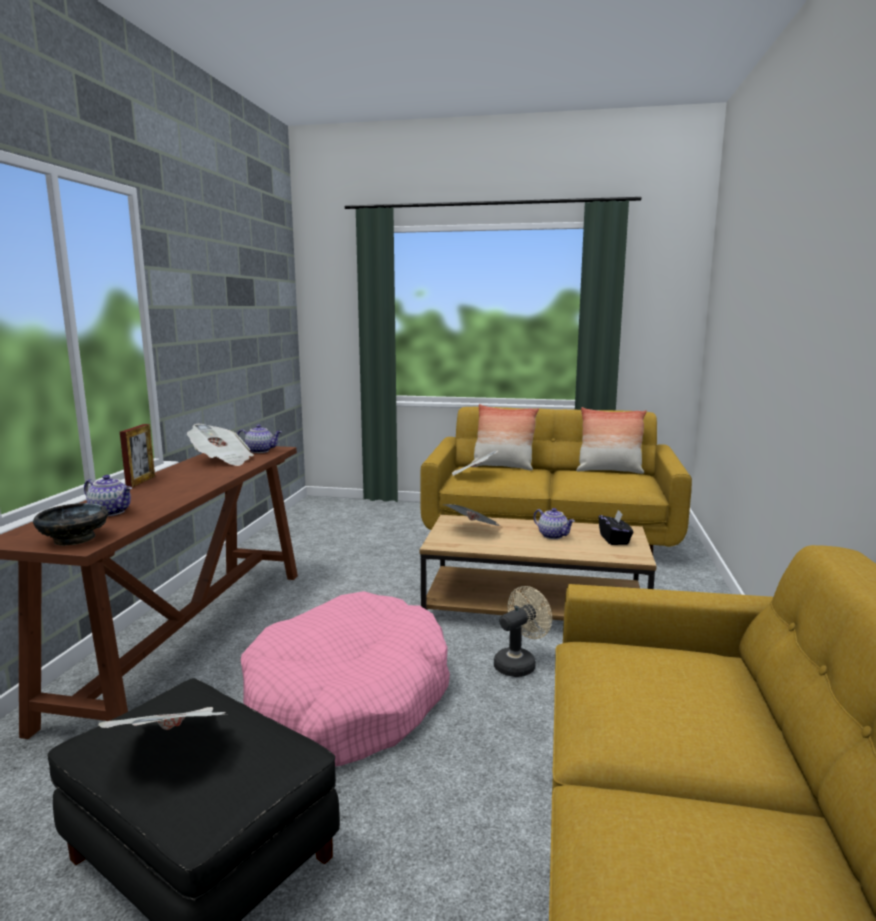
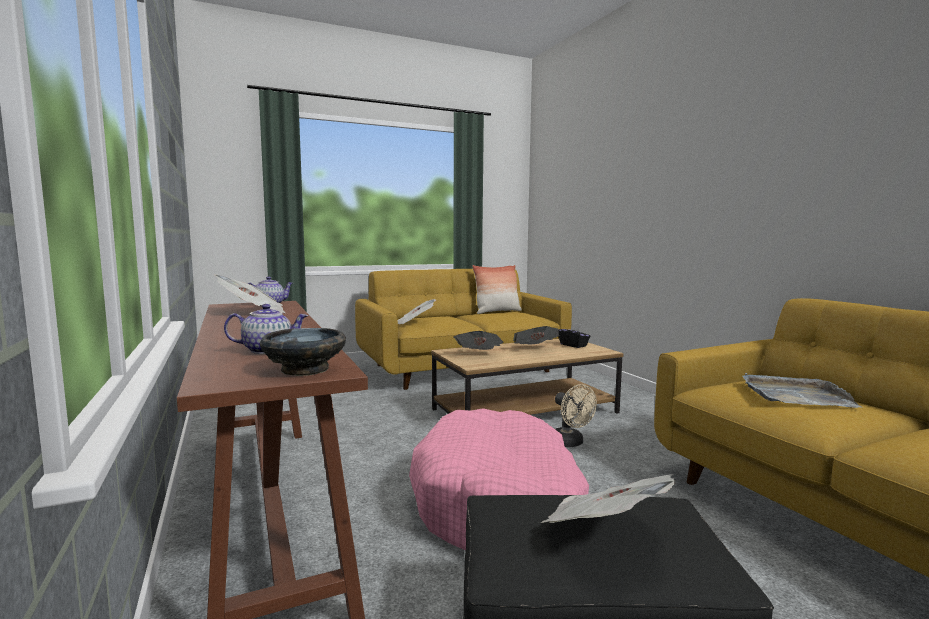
camera: 35 degrees left, 5 degrees down
(141, 482) = (214, 331): picture frame -> none
(503, 467) = (422, 316): pillow -> none
(519, 664) = (570, 443): beige fan -> beige fan turned 135 degrees clockwise
(553, 536) = (535, 349): teapot -> newspaper
(677, 694) = (795, 395): none -> grey tray

